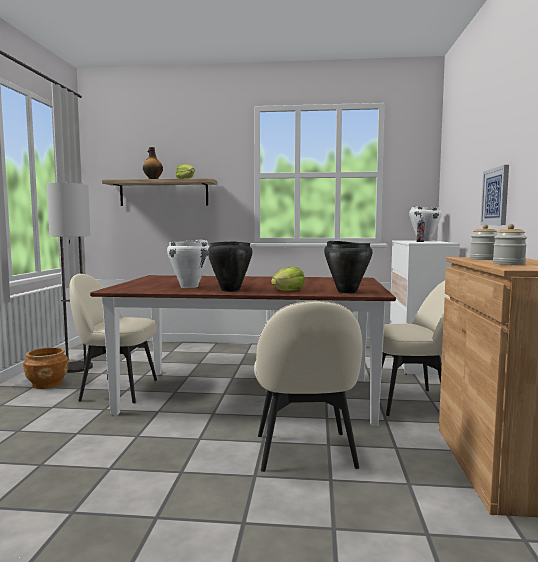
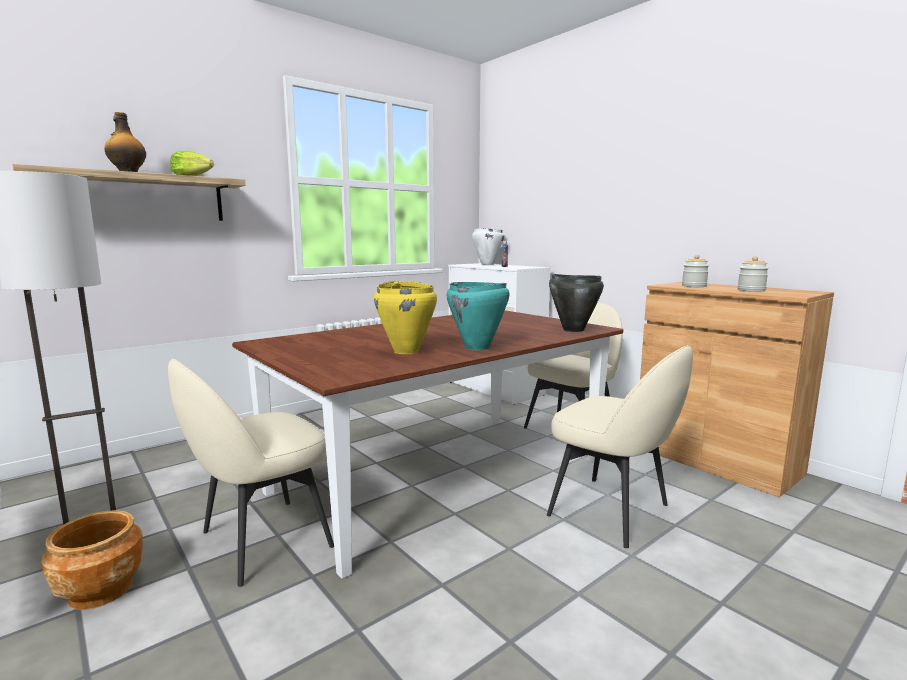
camera: 45 degrees left, 5 degrees up
(189, 286) = (406, 351): white cooking pot -> yellow cooking pot
(230, 290) = (477, 348): black cooking pot -> turquoise cooking pot
(288, 291) = (531, 338): lettuce -> none
(495, 196) = (620, 224): picture -> none

